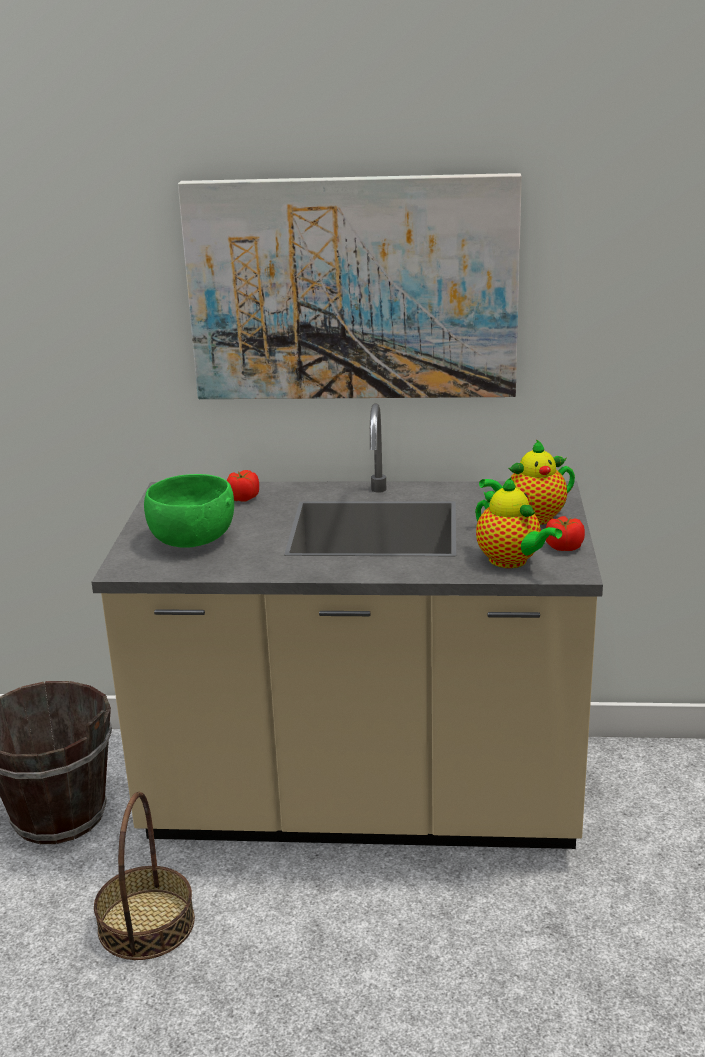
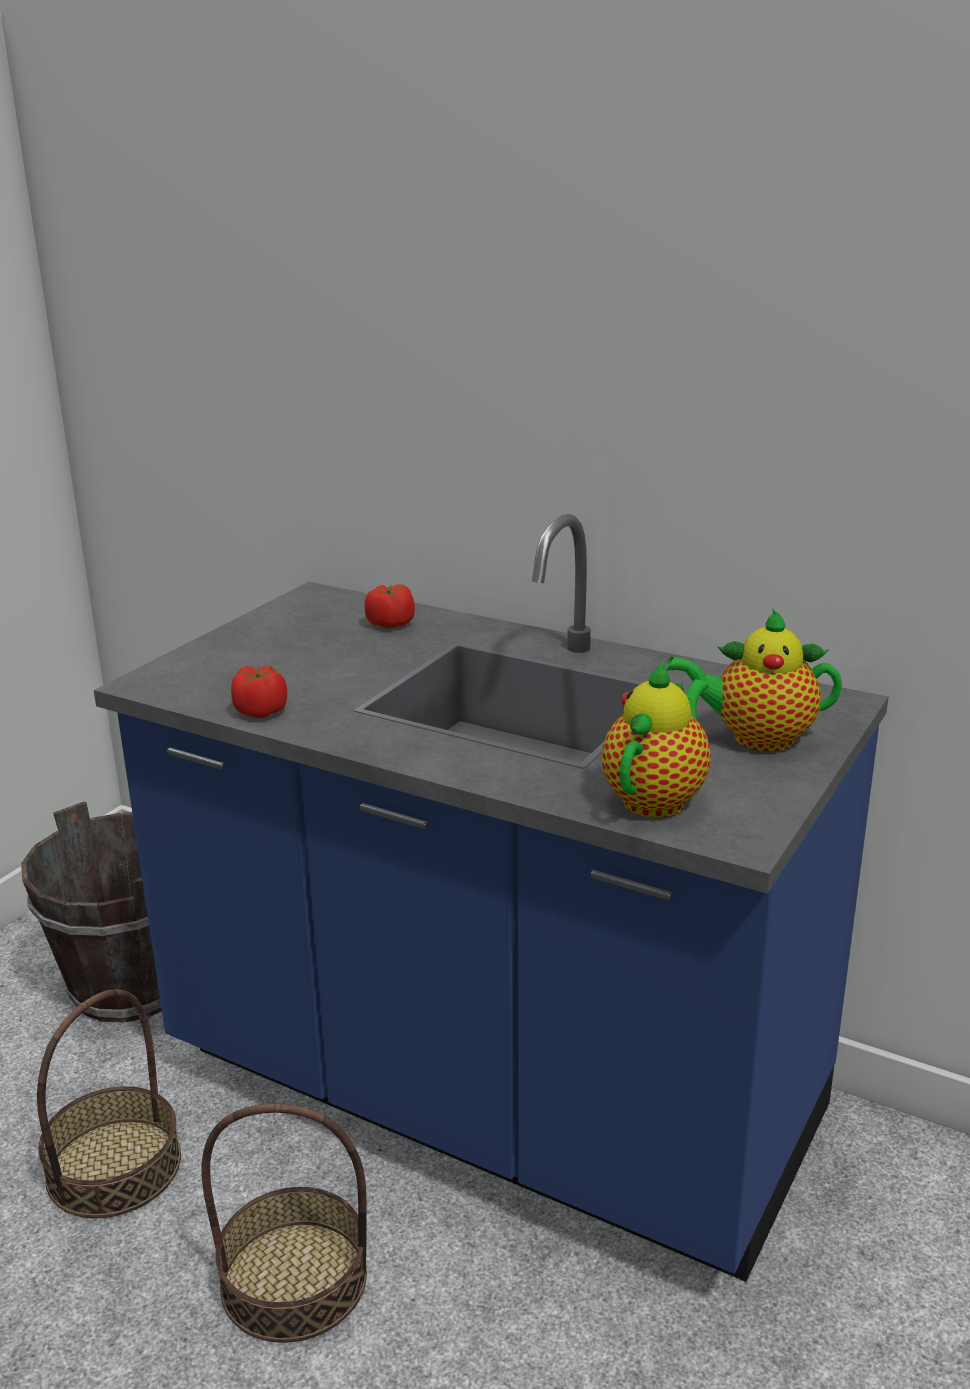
camera: 25 degrees right, 0 degrees up
(192, 540) = (266, 664): green bowl -> none
(320, 940) = (294, 1279): none -> basket
(352, 289) = (574, 338): picture -> none
(362, 801) = (491, 1093): beige counter -> blue counter
(511, 561) = (657, 797): teapot -> teapot turned 135 degrees counterclockwise
(563, 547) = (764, 795): tomato -> tomato (260, 711)

